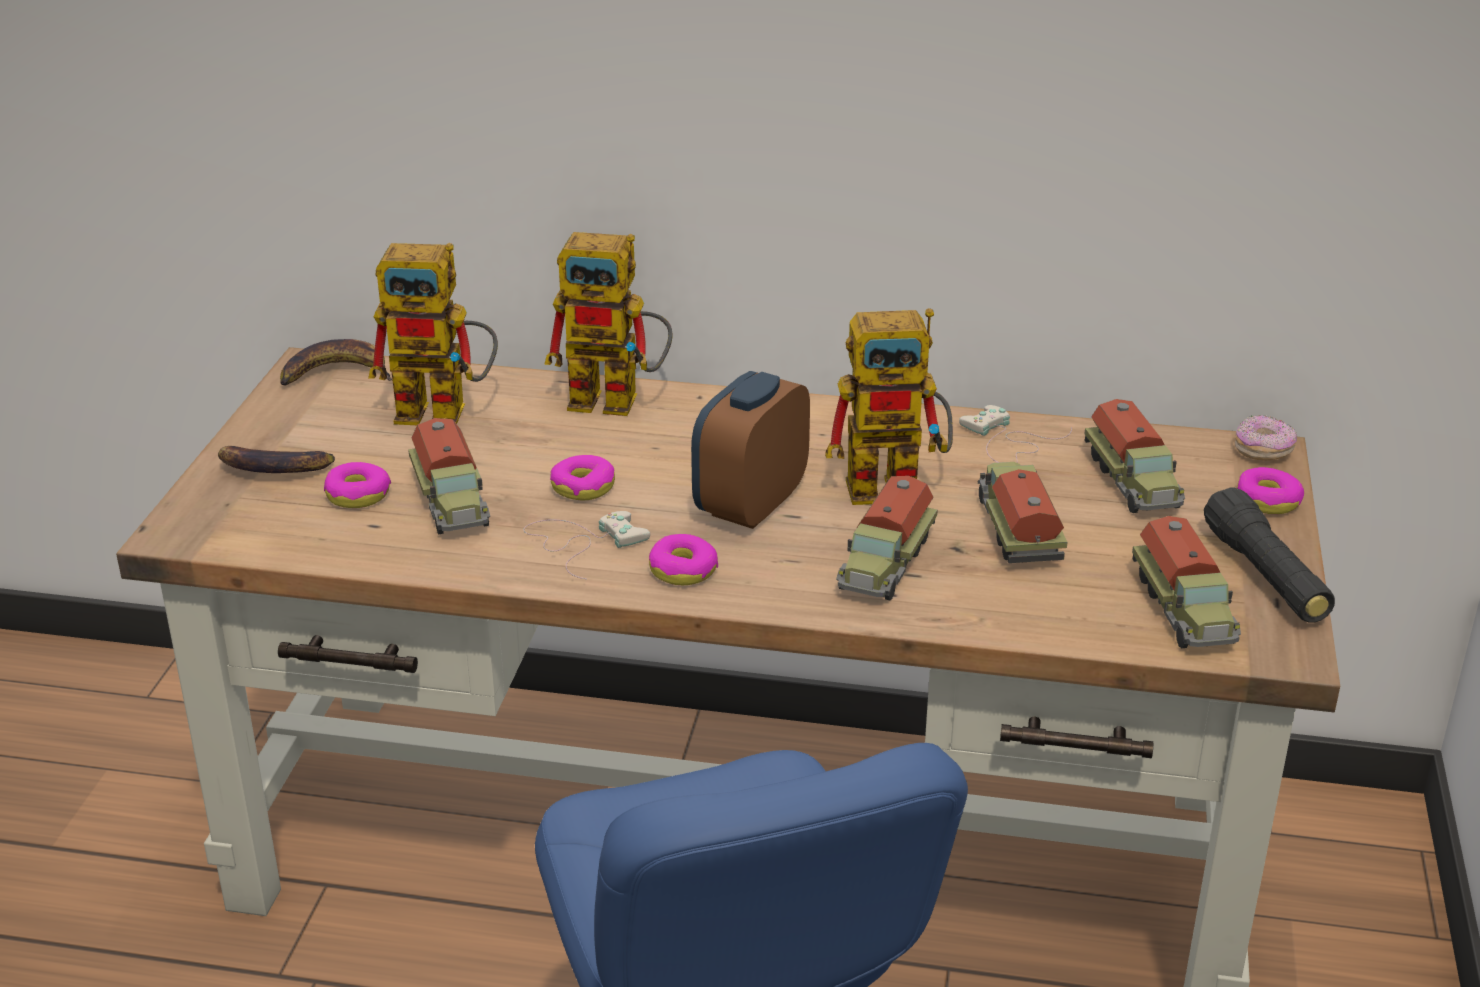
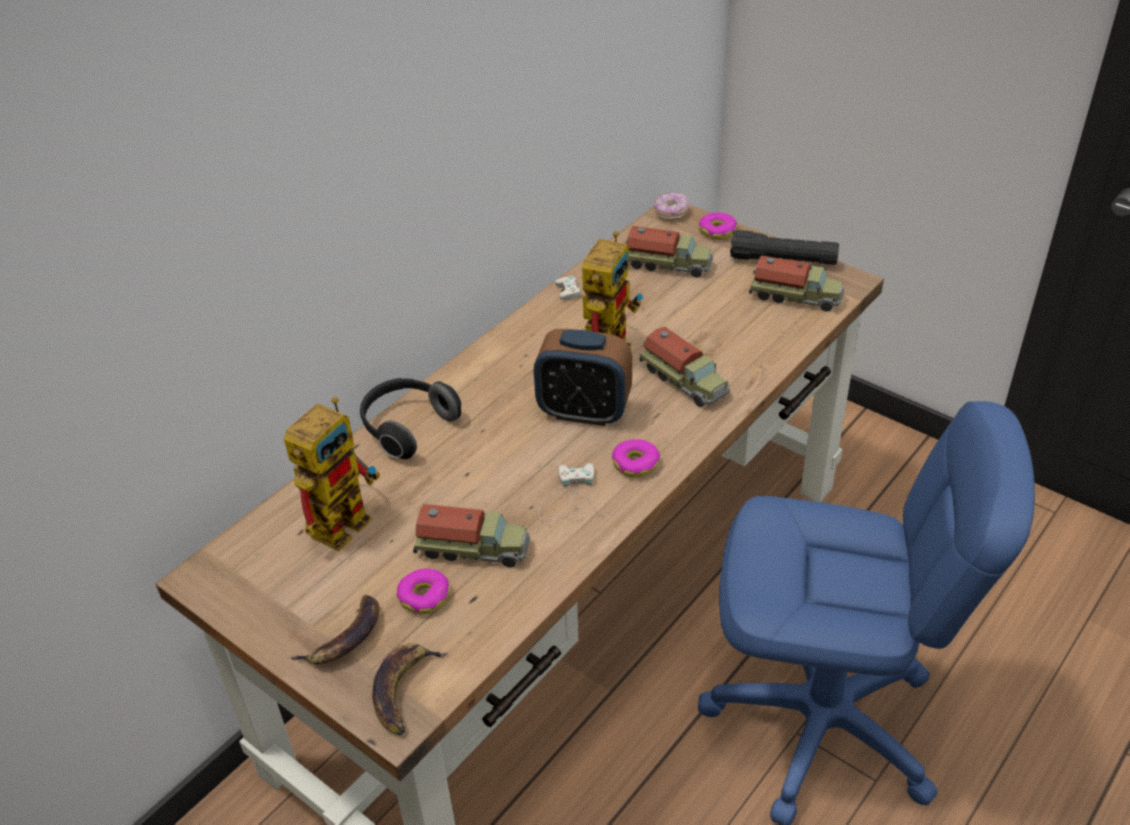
camera: 60 degrees left, 10 degrees up
(336, 374) = (230, 564): banana -> banana (404, 689)
(583, 487) = (505, 478): donut -> none
(619, 400) = (407, 427): toy robot -> headphones
(750, 505) = (584, 412): alarm clock -> alarm clock turned 45 degrees counterclockwise
(1017, 529) = (684, 321): toy truck -> none

